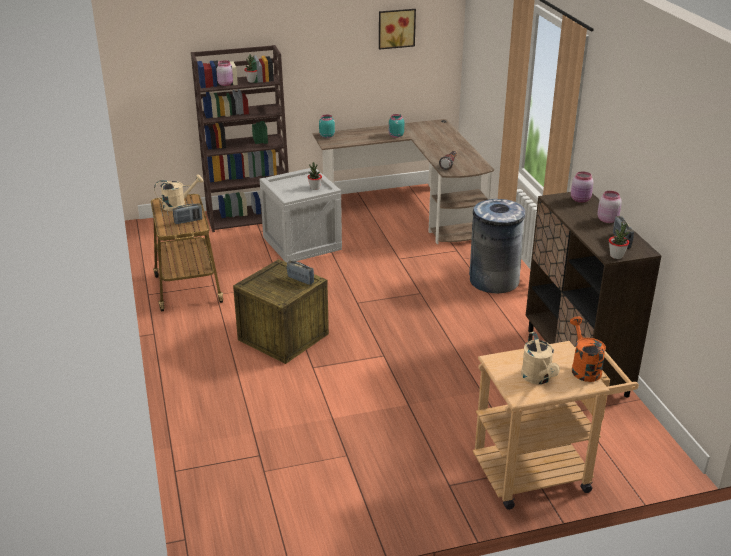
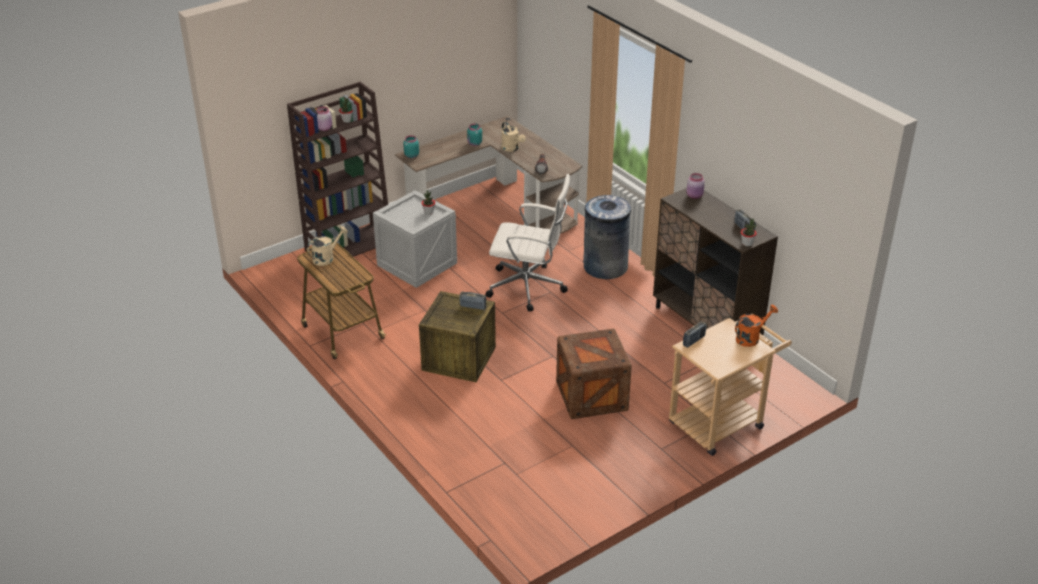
camera: 20 degrees left, 5 degrees up
(188, 221) = (349, 272): radio -> radio (694, 341)
(396, 28) = (461, 43): picture -> none
(400, 284) = (528, 287): none -> white office chair
(401, 406) = (591, 396): none -> crate
(538, 378) = (724, 353): beige watering can -> beige watering can (512, 148)
(583, 368) = (751, 337): orange watering can -> orange watering can turned 90 degrees clockwise
(607, 219) = (724, 211): pink jar -> none

